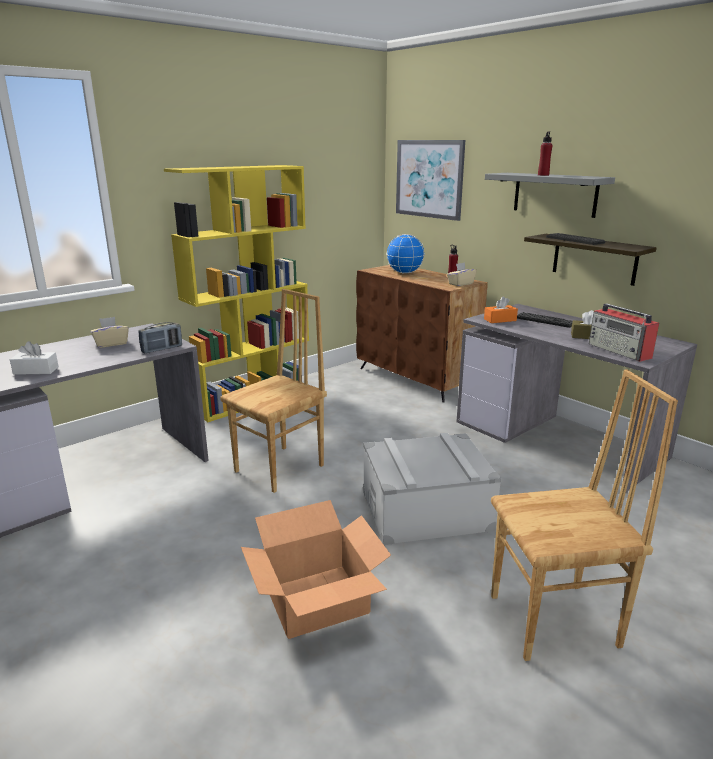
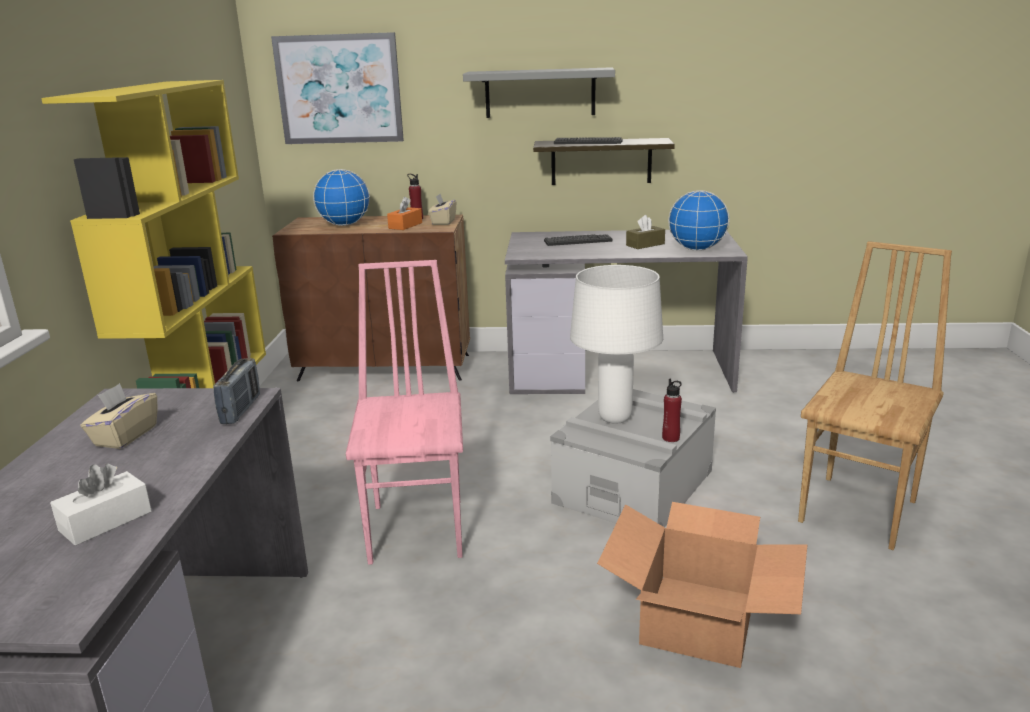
camera: 45 degrees left, 0 degrees up
(281, 468) = (419, 529): brown chair -> pink chair
(419, 451) = (614, 418): none -> white table lamp
(500, 320) = (540, 251): orange tissue box -> orange tissue box (405, 225)
(543, 175) = (540, 70): red bottle -> red bottle (671, 438)
(619, 351) = (697, 249): radio -> globe

